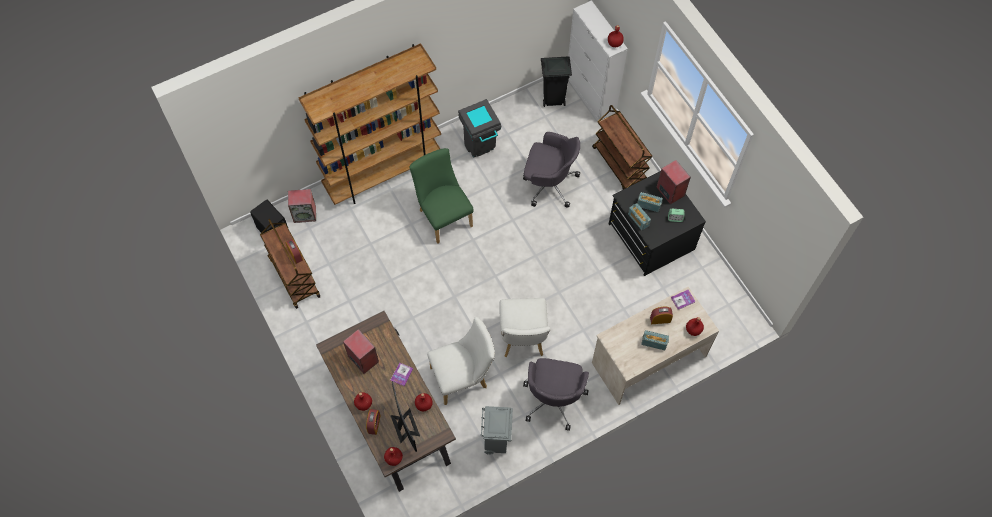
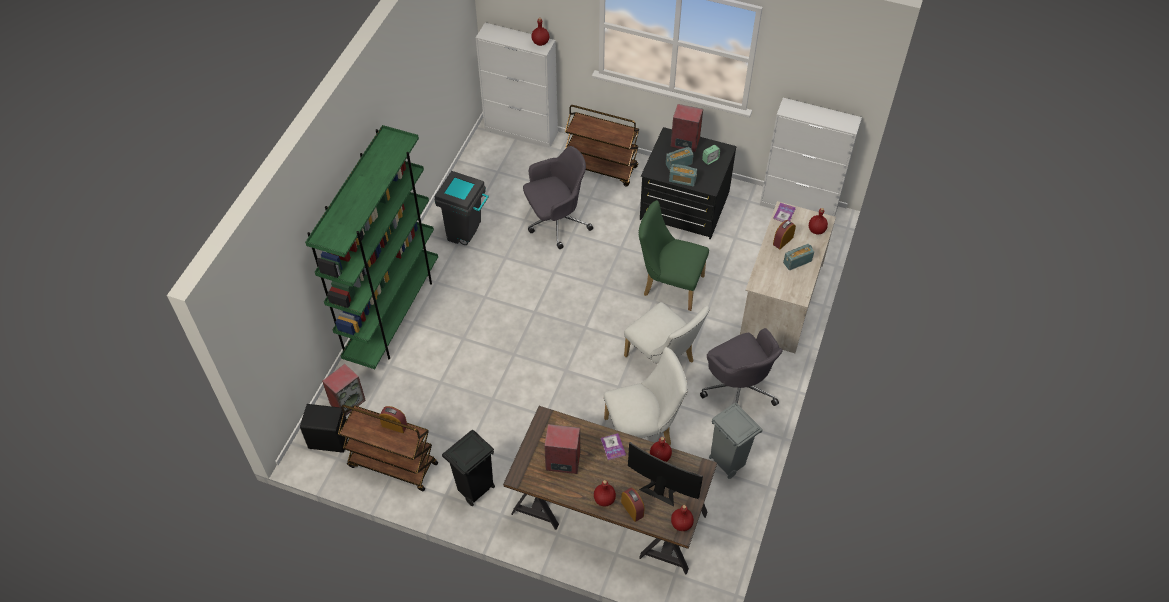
camera: 40 degrees left, 10 degrees down
(383, 173) = (393, 314): brown bookcase -> green bookcase
(443, 215) = (486, 311): green chair -> green chair (669, 285)
(463, 377) = (643, 431): white chair -> white chair turned 45 degrees clockwise
(553, 100) = (491, 154): black trash can -> black trash can (474, 490)
(735, 299) = (798, 206): none -> white cabinet

